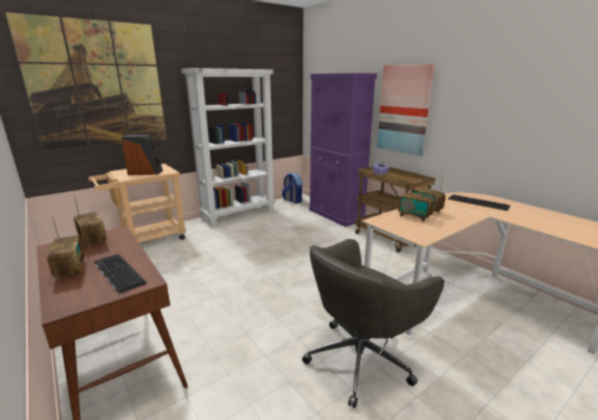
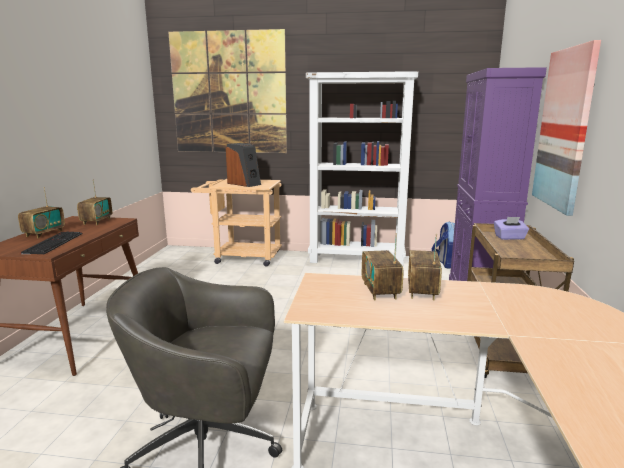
camera: 45 degrees right, 5 degrees down
(477, 202) = (554, 313): keyboard -> none

